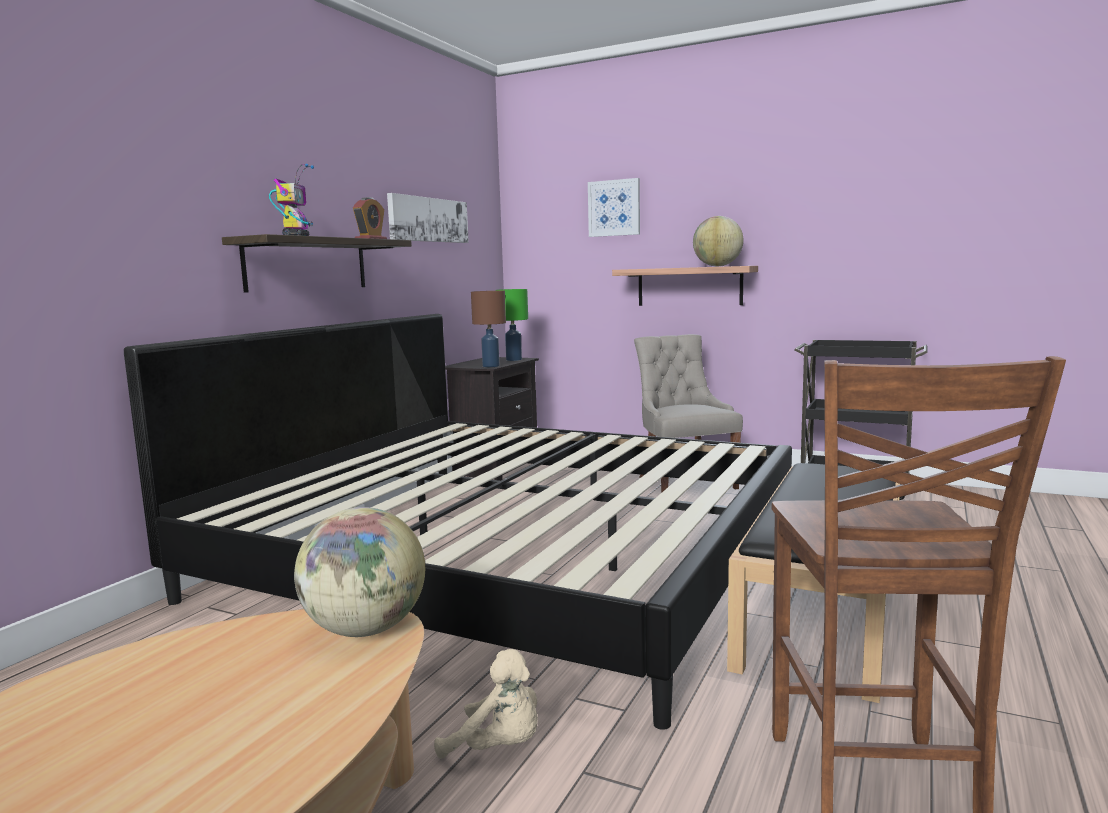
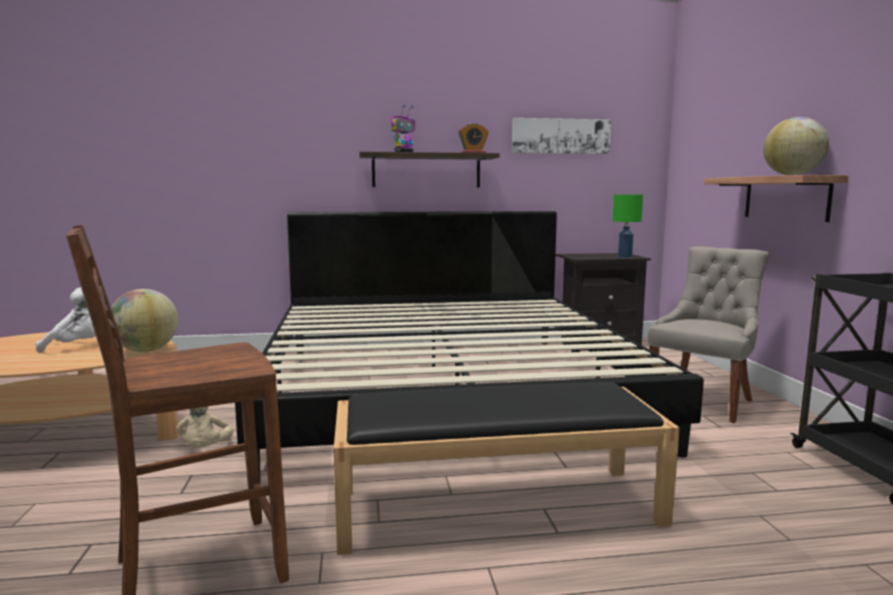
camera: 55 degrees right, 0 degrees up
(200, 693) = (78, 346): none -> white plush toy
(491, 366) = (583, 258): brown table lamp -> none
(614, 208) = (738, 115): picture -> none

